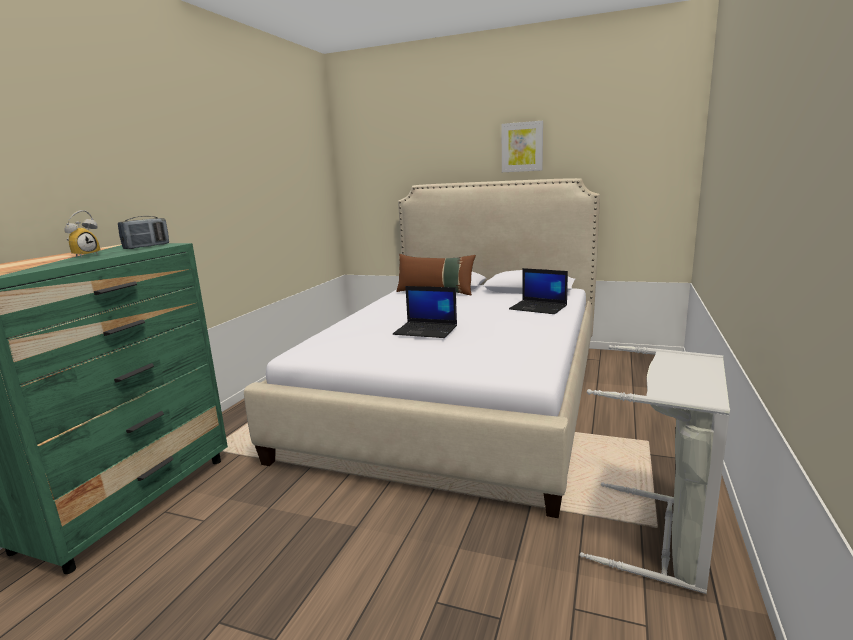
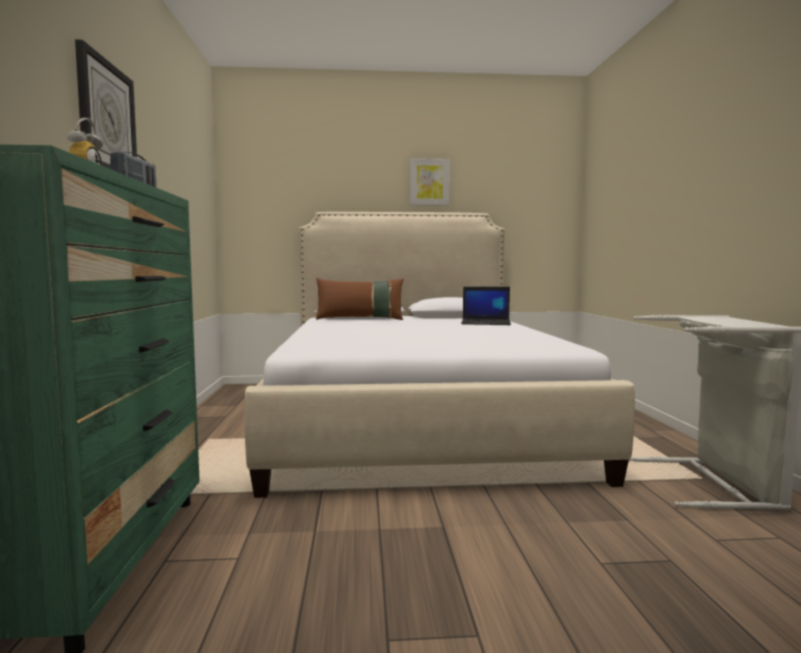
camera: 25 degrees left, 10 degrees down
(170, 162) = (106, 118): none -> wall clock
(426, 330) = (414, 333): laptop -> none

